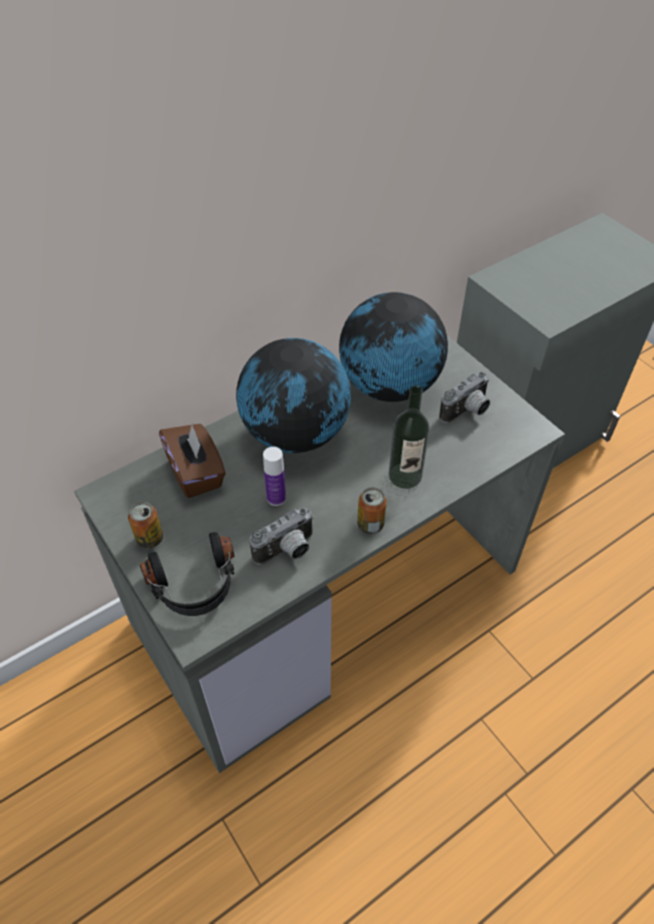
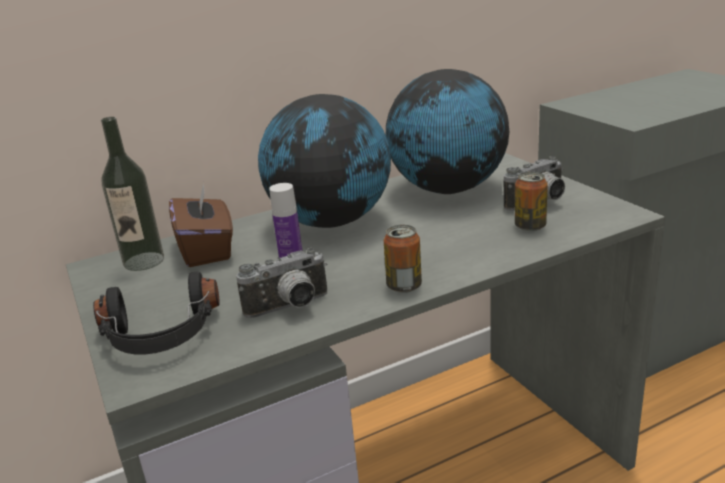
camera: 10 degrees right, 25 degrees down
(150, 538) = (128, 298): can -> can (530, 226)
(405, 475) = (456, 249): bottle -> bottle (144, 261)

